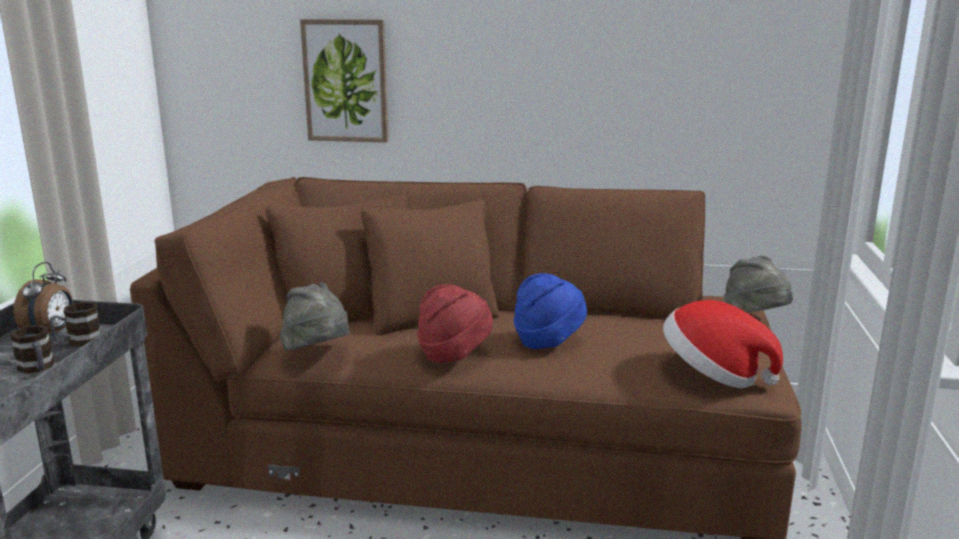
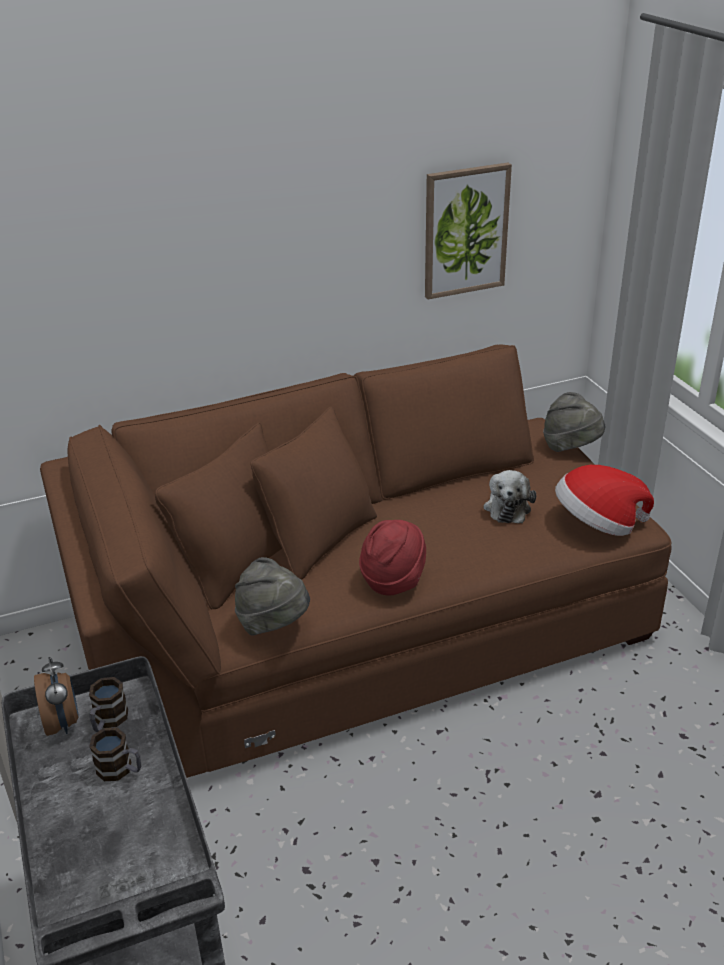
camera: 30 degrees left, 15 degrees up
(346, 81) = (130, 302): picture -> picture (465, 231)
(548, 341) = (452, 534): blue hat -> none
(628, 338) = (507, 507): none -> plush toy

